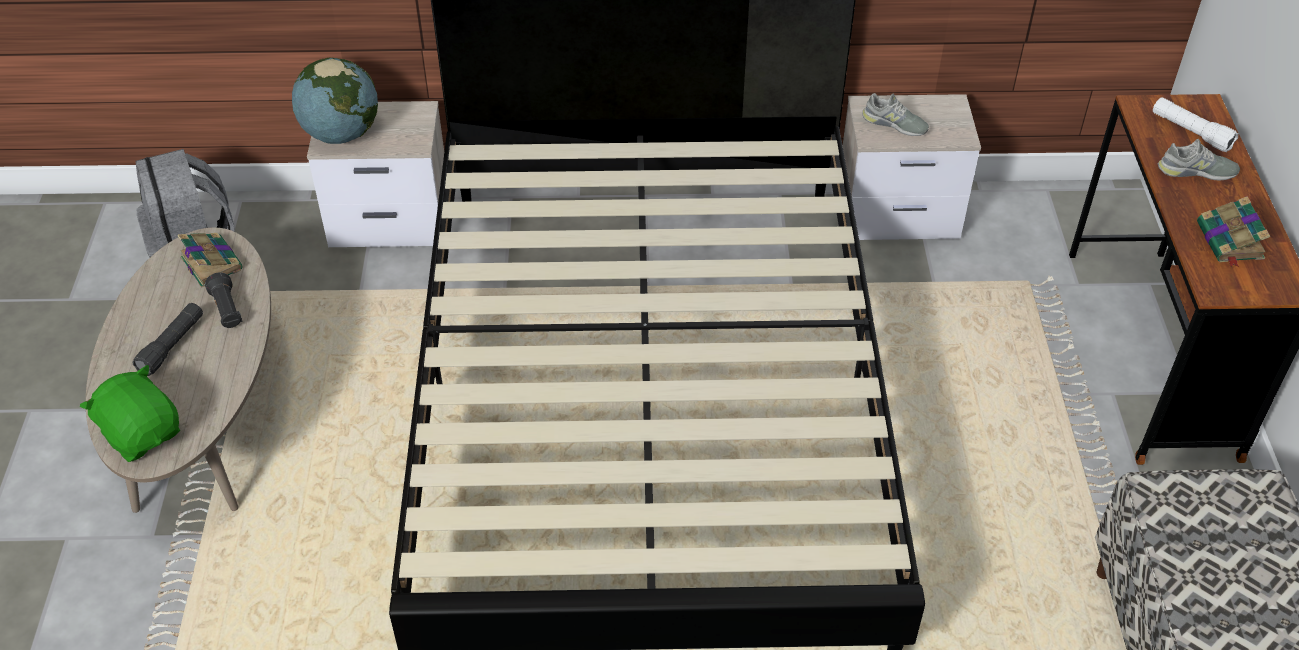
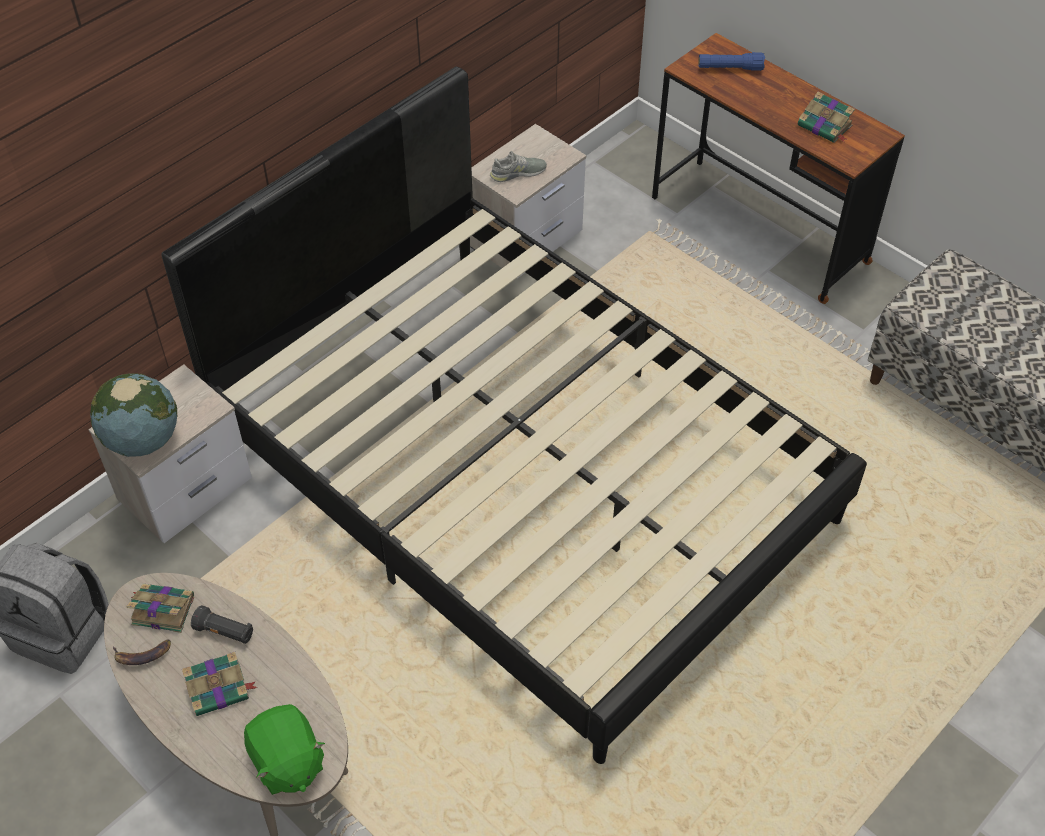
camera: 45 degrees left, 5 degrees up
(142, 433) = (287, 762): green plush toy -> green plush toy turned 120 degrees counterclockwise
(159, 283) = (142, 655): none -> banana
(172, 346) = (219, 689): black flashlight -> book
(1191, 132) = (730, 68): white flashlight -> blue flashlight
(1196, 171) = (761, 92): grey shoe -> none

